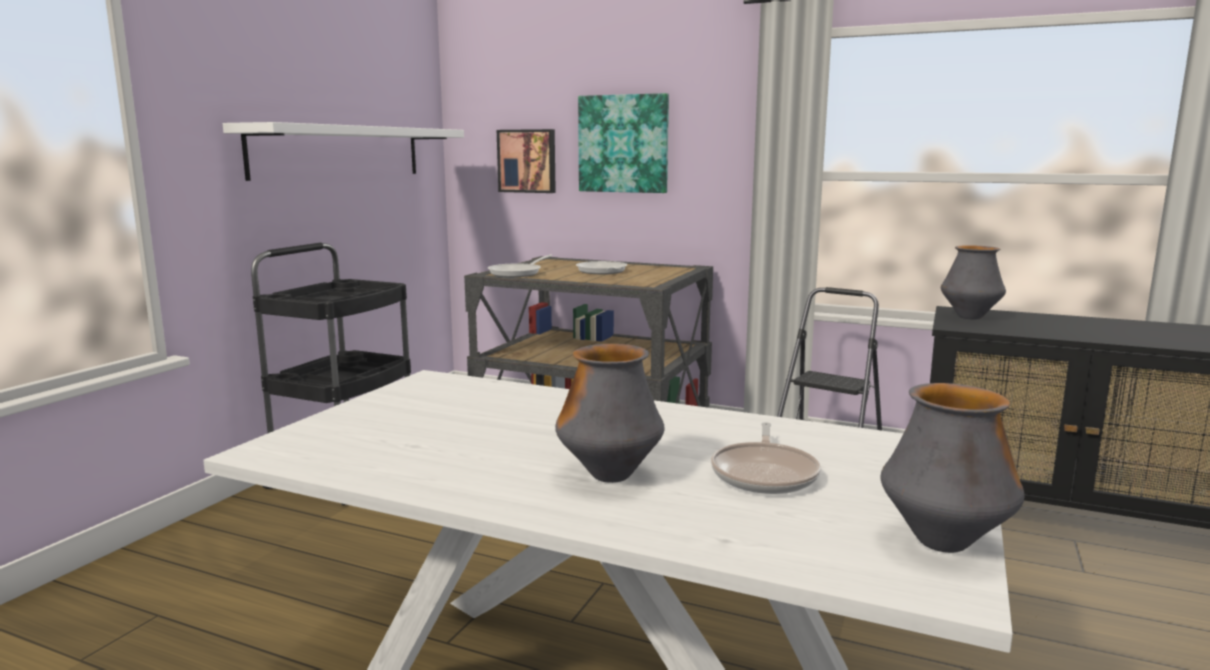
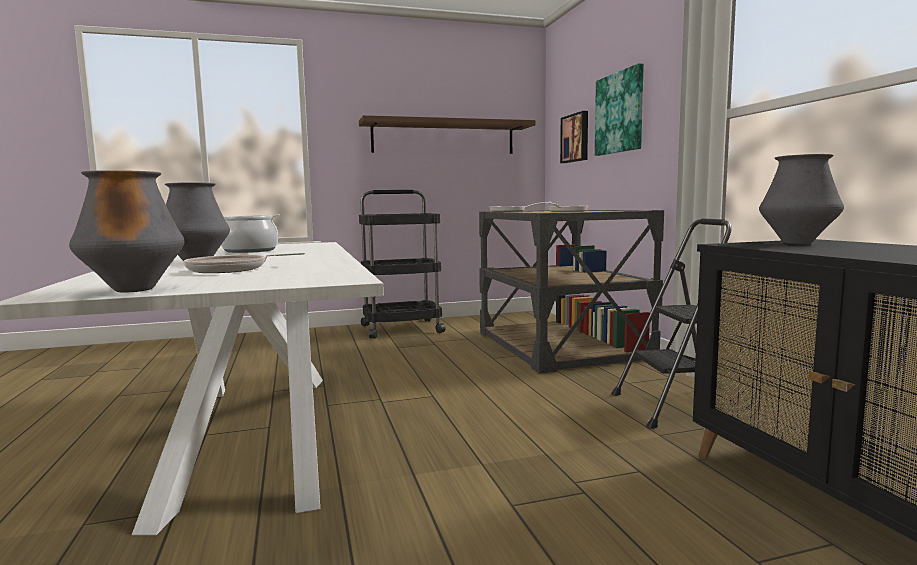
camera: 50 degrees right, 5 degrees down
(339, 152) = (443, 138): white shelf -> brown shelf
(469, 426) = (250, 251): none -> cooking pot

